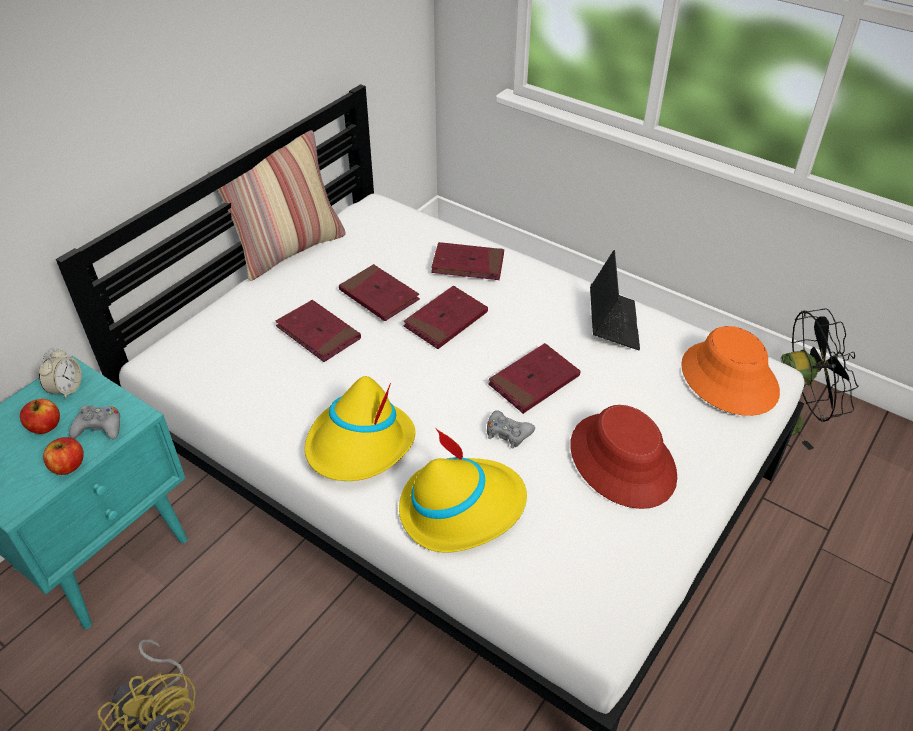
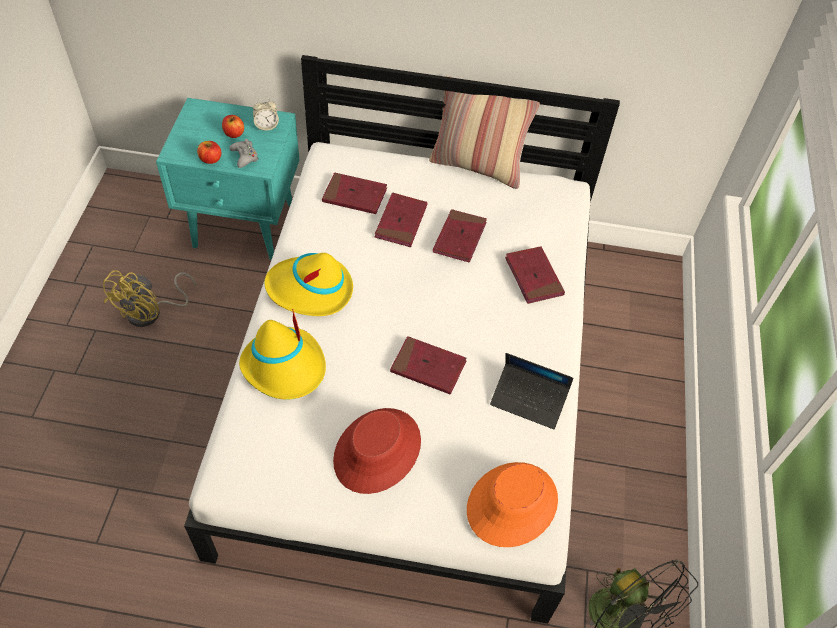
camera: 60 degrees right, 10 degrees up
(446, 320) = (459, 288): red book -> red book (354, 196)
(508, 433) = (366, 369): grey game controller -> none
(612, 323) = (529, 400): laptop -> laptop turned 45 degrees clockwise

